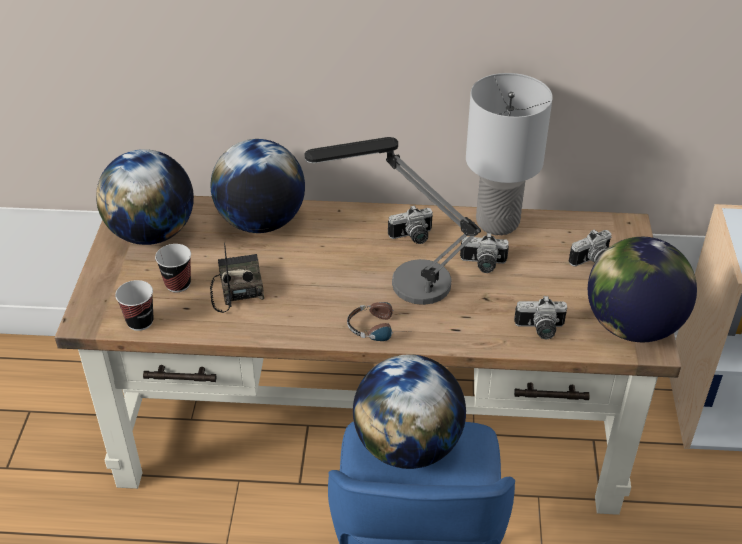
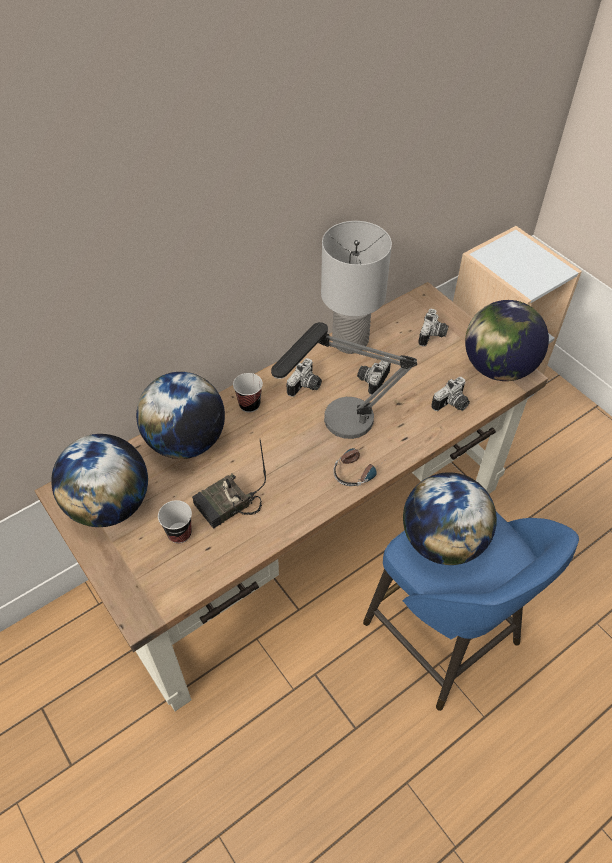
camera: 40 degrees left, 10 degrees up
(140, 322) = (185, 584): cup -> cup (249, 405)
(237, 288) = (228, 506): radio -> radio turned 75 degrees counterclockwise
(483, 265) = (371, 379): camera -> camera turned 150 degrees clockwise

